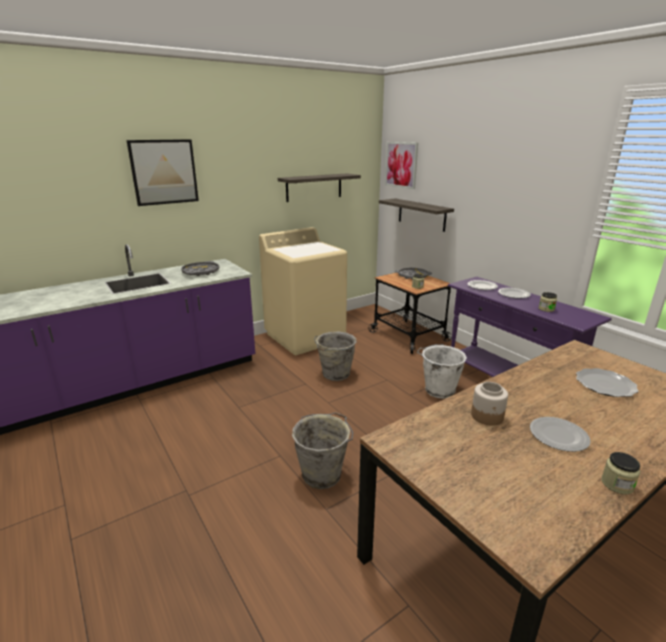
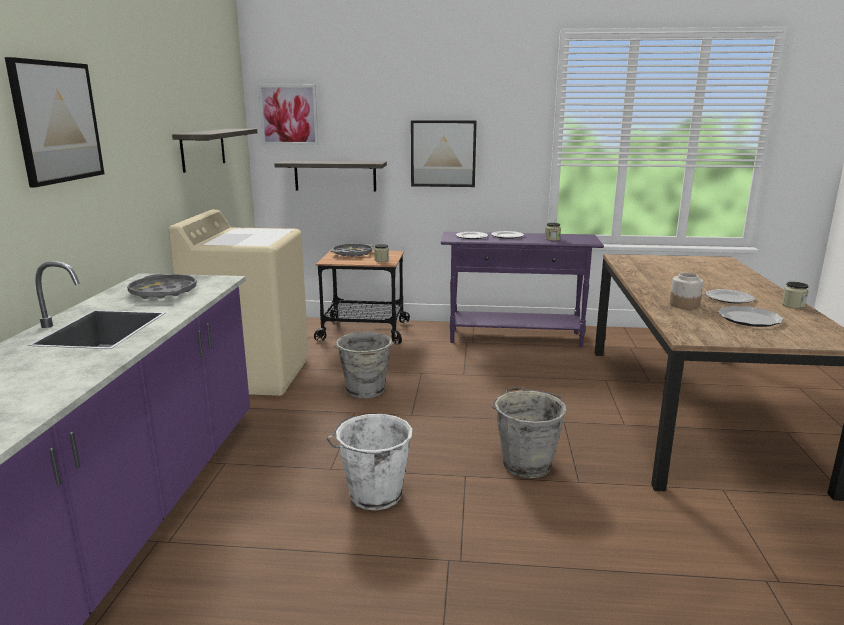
camera: 50 degrees left, 5 degrees down
(438, 390) = (476, 361): white bucket -> white bucket (373, 495)
(495, 208) = (443, 153): none -> picture
(604, 385) = (678, 270): plate -> plate (749, 319)

